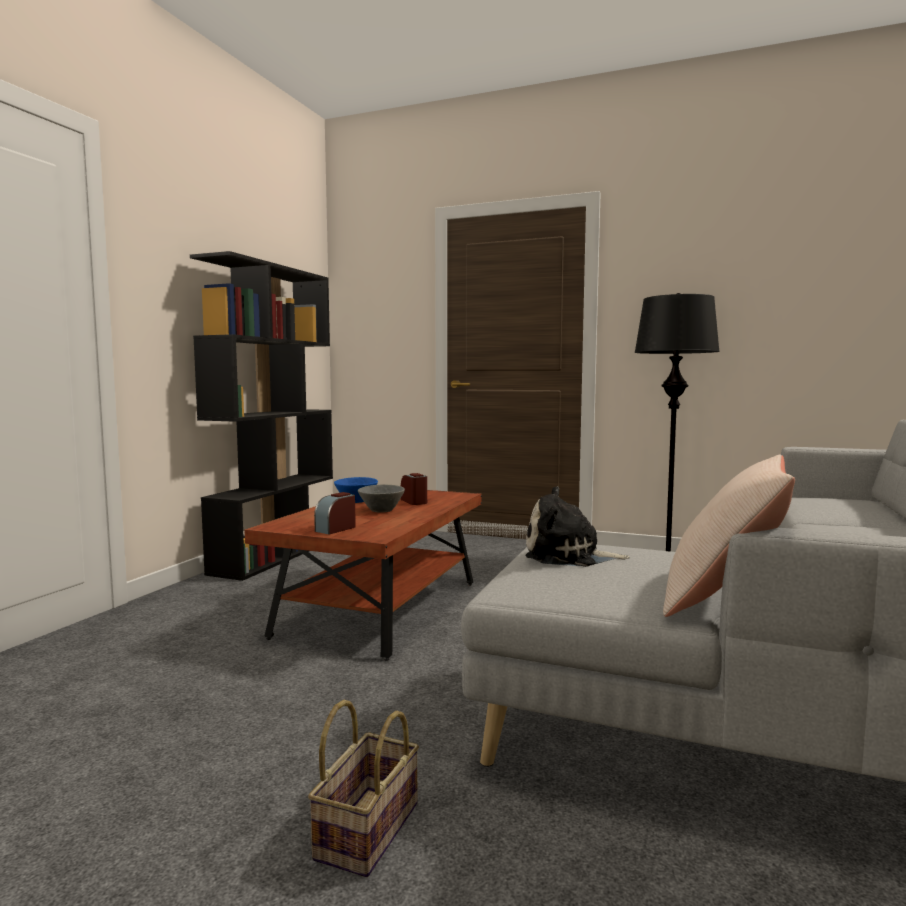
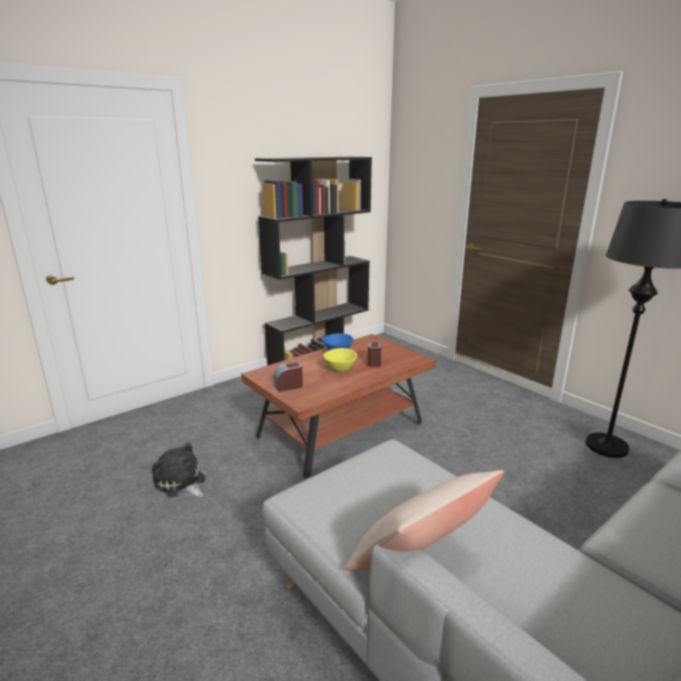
camera: 30 degrees right, 15 degrees up
(367, 828) = (195, 600): basket -> none
(380, 510) = (339, 369): grey bowl -> yellow bowl
(568, 556) = (377, 472): plush toy -> plush toy (181, 483)

